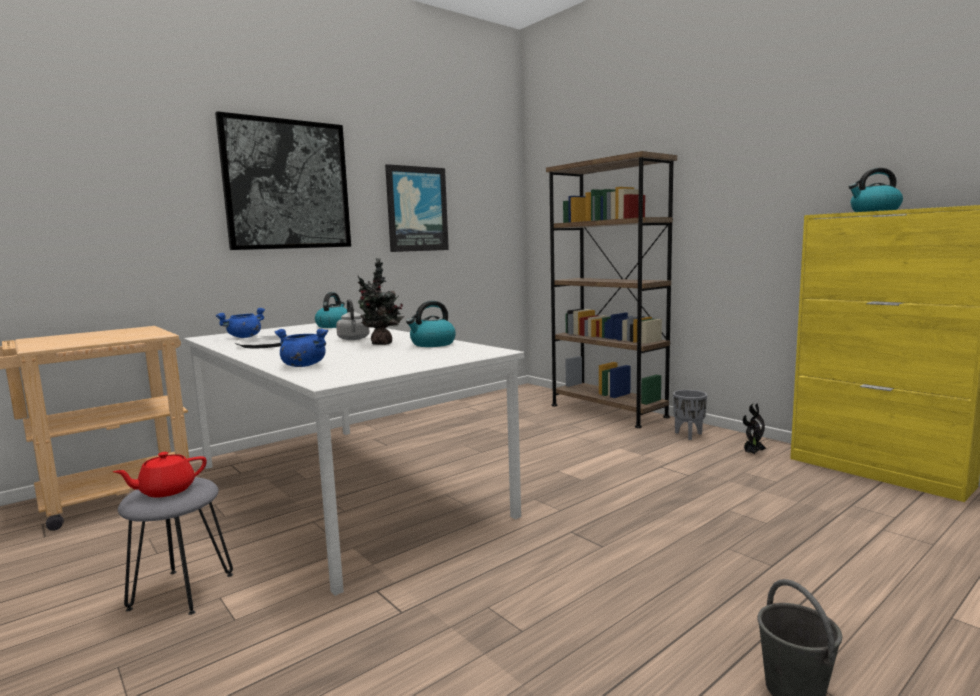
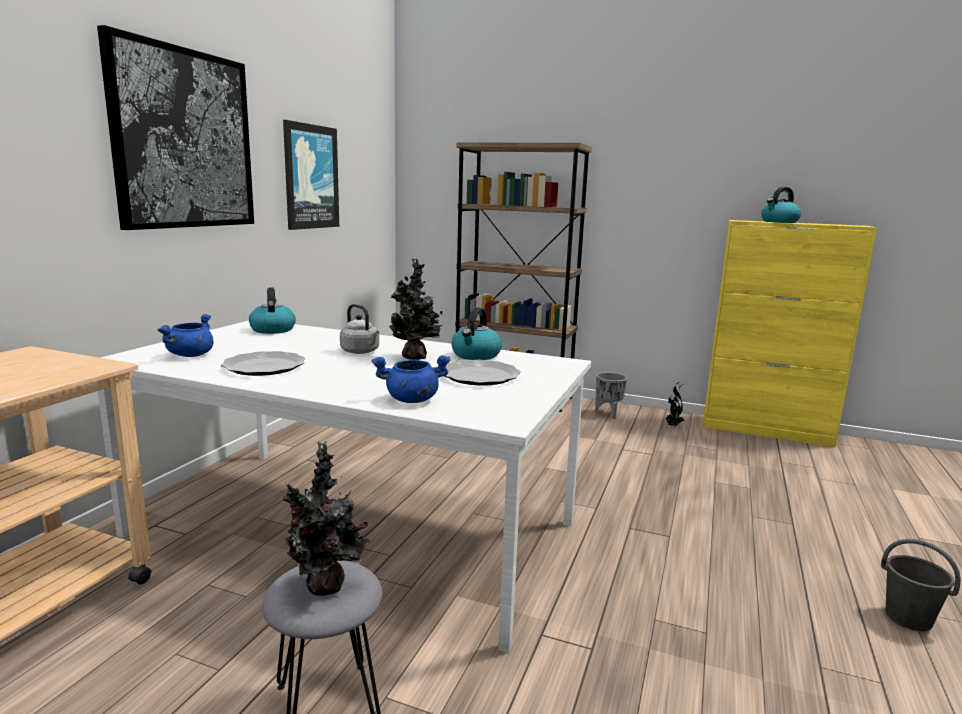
camera: 30 degrees left, 5 degrees up
(166, 491) = (325, 588): red teapot -> potted plant
(395, 356) = (480, 376): none -> plate

